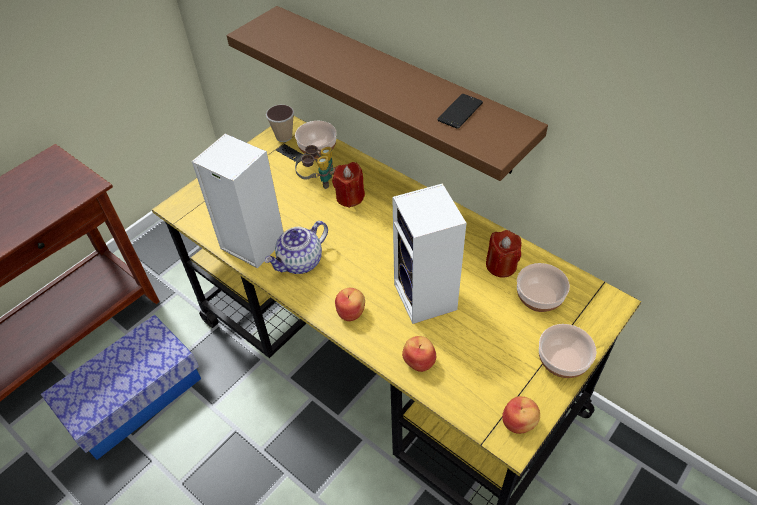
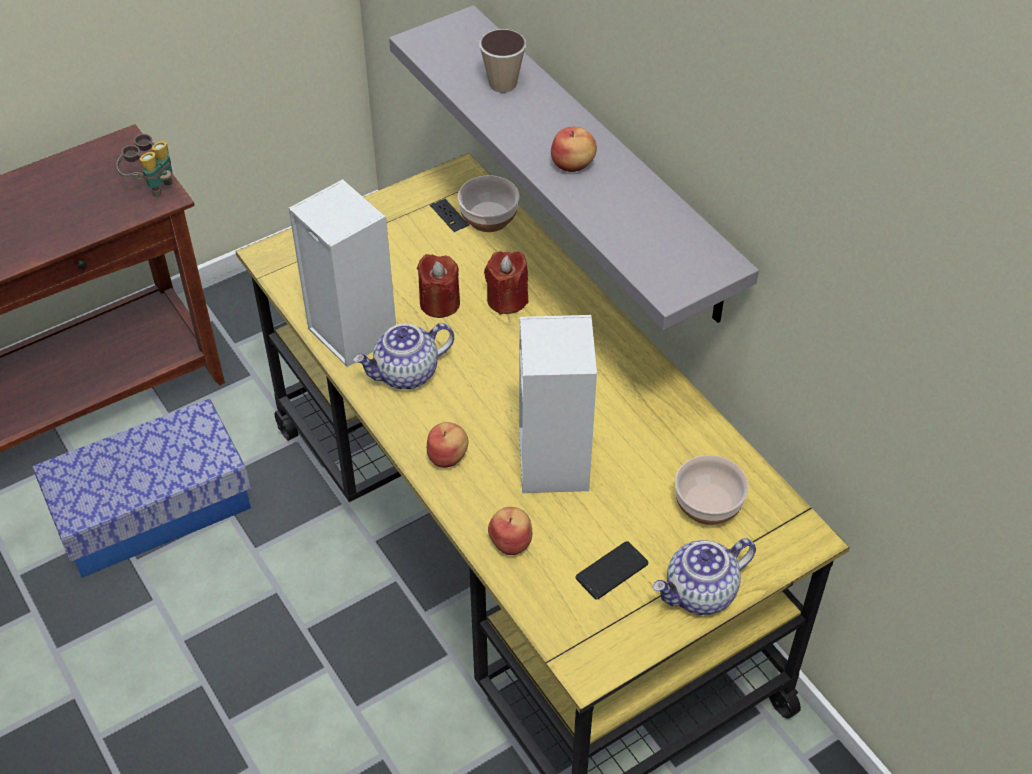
camera: 15 degrees right, 0 degrees up
(284, 137) = (448, 188): cup -> cup (503, 84)
(318, 181) = (472, 265): binoculars -> binoculars (151, 185)
(397, 88) = (601, 164): brown shelf -> grey shelf
(460, 111) = (650, 223): phone -> phone (612, 570)
(501, 265) = (676, 448): red candle -> red candle (439, 303)
(519, 422) = (606, 650): apple -> apple (573, 165)
(563, 361) = (700, 593): bowl -> teapot

